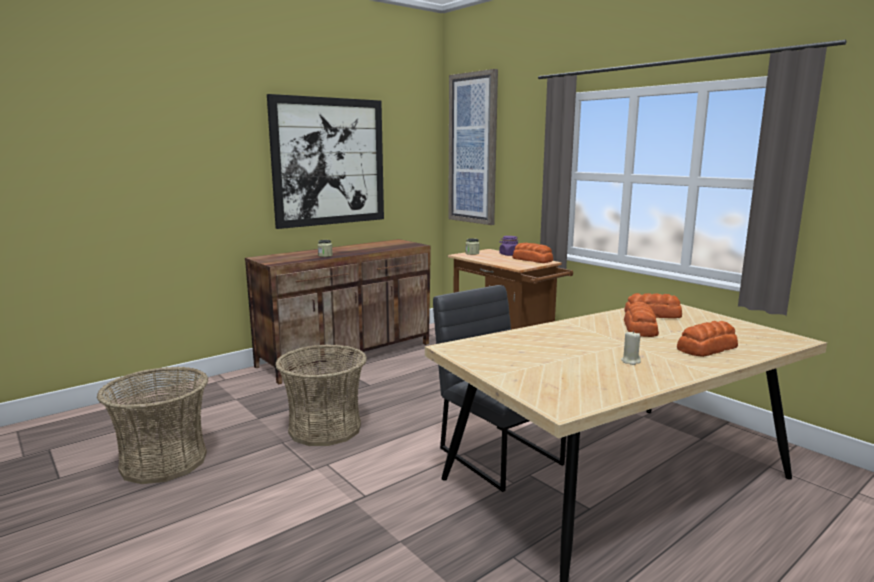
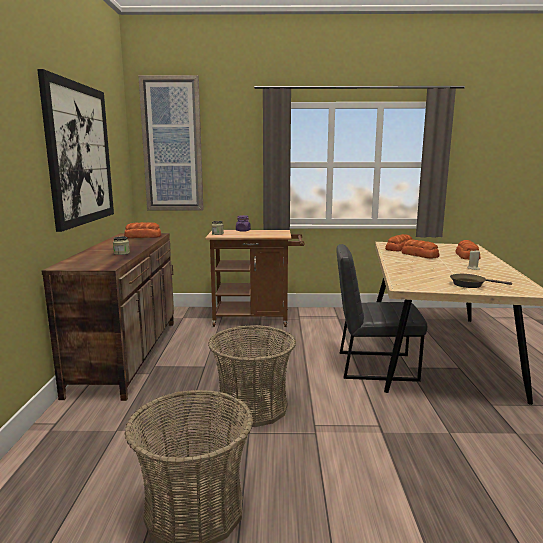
camera: 50 degrees left, 0 degrees up
(529, 372) = (470, 284): none -> brown frying pan
(532, 260) = (269, 231): bread -> bread (142, 236)

